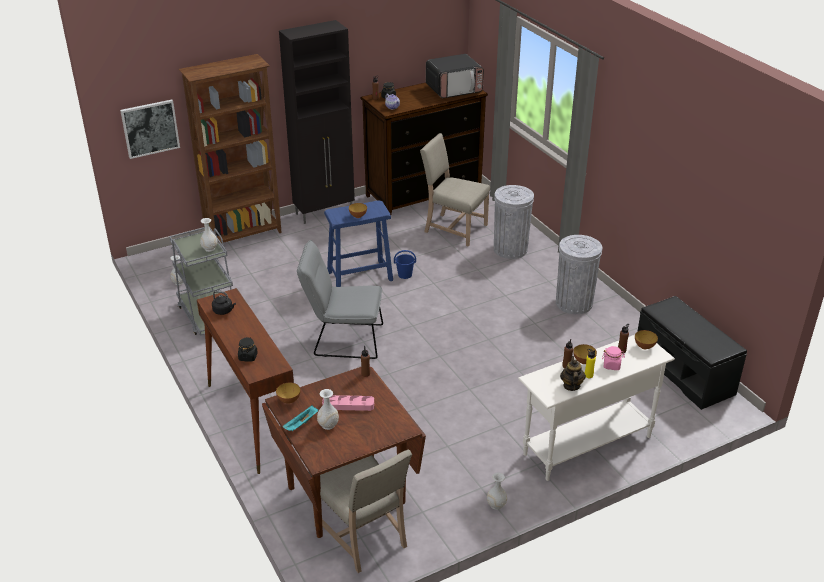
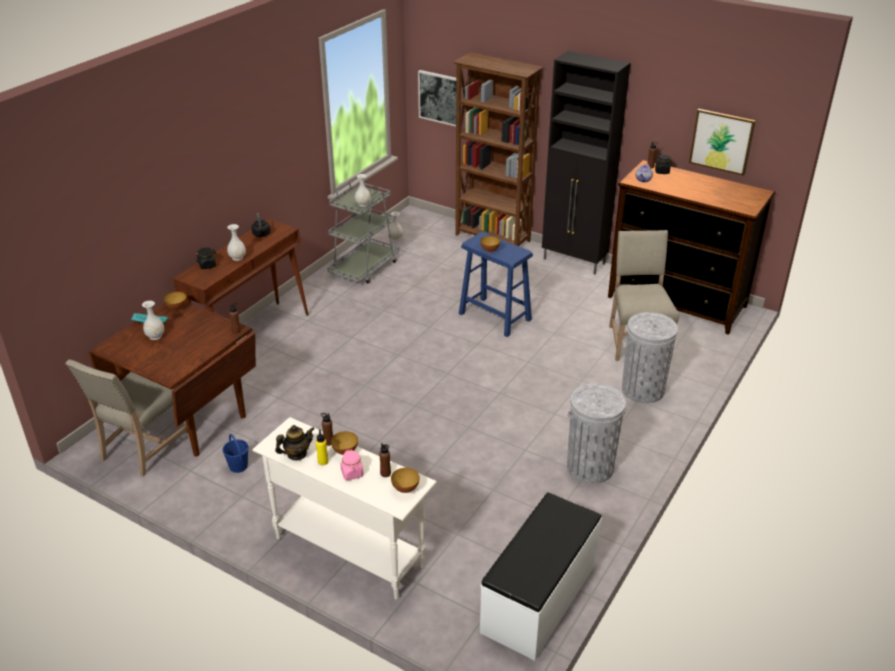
camera: 60 degrees right, 0 degrees up
(343, 340) = (391, 343): grey chair -> none
(348, 405) = (187, 337): pink tray -> none
(404, 275) = (523, 340): blue bucket -> blue bucket (238, 466)
(416, 54) = (721, 141): none -> picture
(454, 89) = (734, 197): microwave -> none
(496, 504) = (223, 513): white vase -> white vase (237, 258)
(684, 372) = (540, 598): black bench -> white bench

